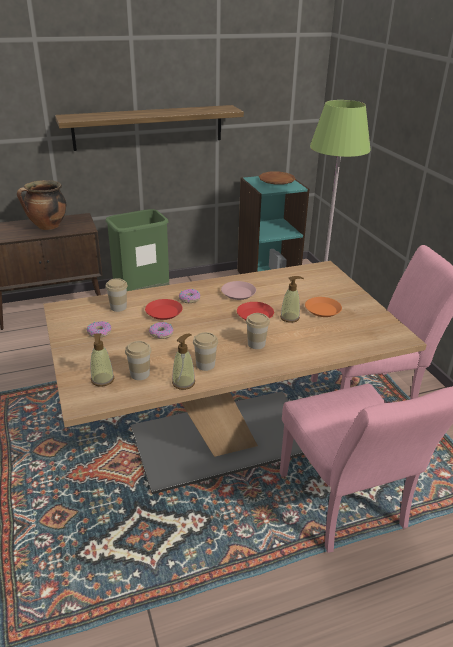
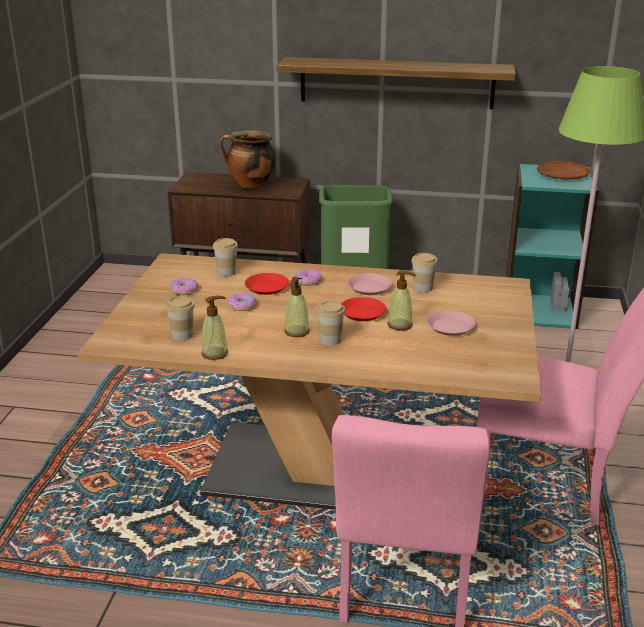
camera: 30 degrees right, 5 degrees down
(102, 380) = (143, 330): soap dispenser -> soap dispenser (296, 332)
(205, 365) = (254, 344): cup -> cup (423, 288)
(322, 310) = (450, 327): orange plate -> pink plate

